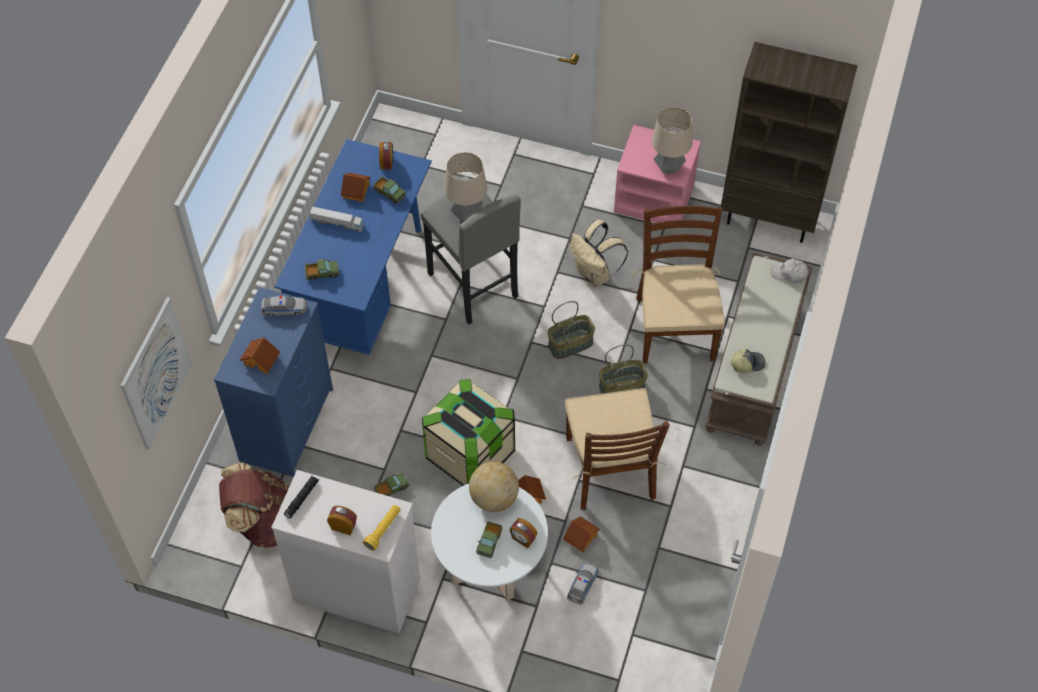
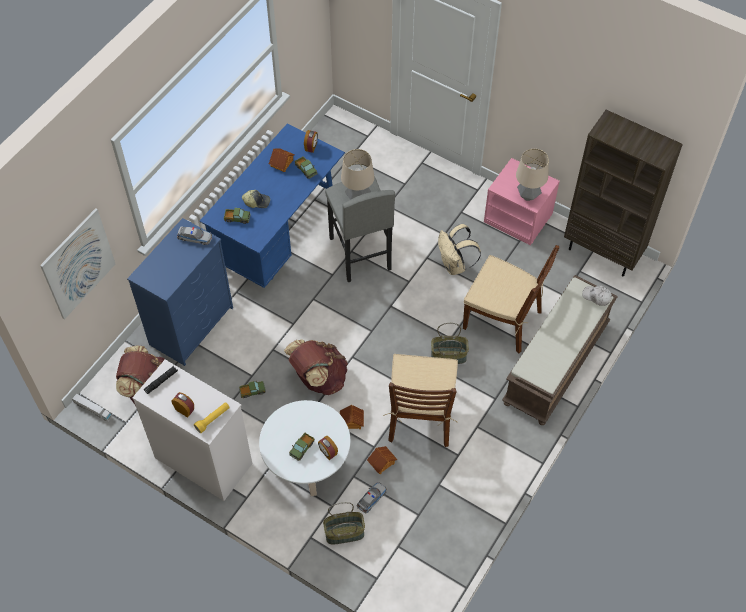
camera: 15 degrees right, 0 degrees up
(261, 360) = (166, 272): toy house -> none
(337, 223) = (260, 184): toy truck -> toy truck (93, 410)
(470, 453) = (318, 379): storage box -> brown backpack
(494, 498) = (316, 416): globe -> none
(570, 343) = (420, 314): basket -> basket (344, 532)
(674, 328) = (503, 320): brown chair -> brown chair turned 105 degrees clockwise
(747, 363) = (542, 358): cap -> cap (257, 201)

